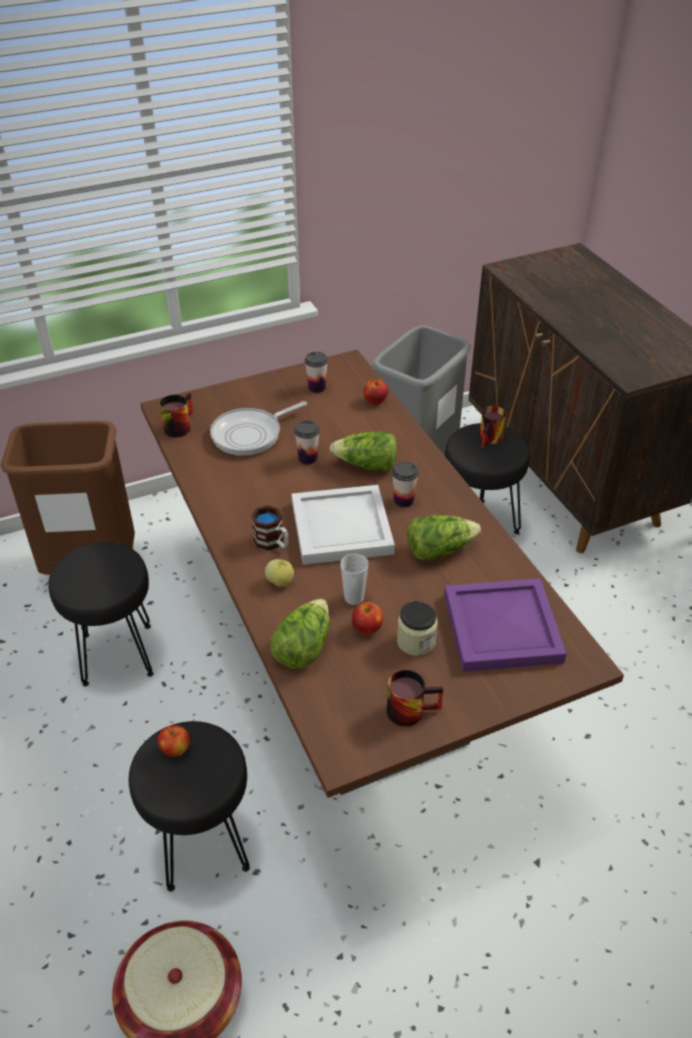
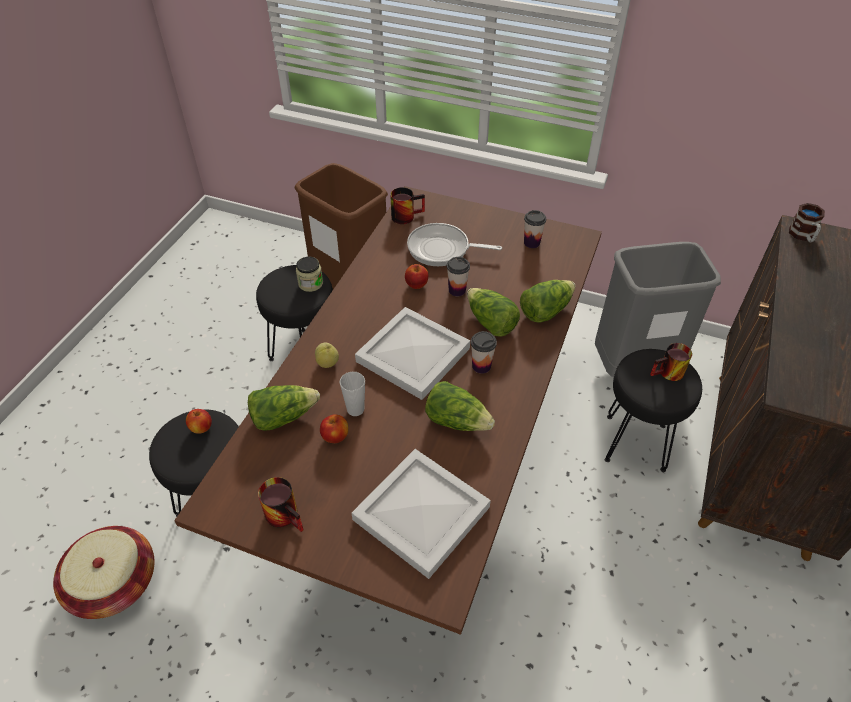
camera: 45 degrees right, 5 degrees up
(273, 543) = (358, 333): mug -> mug (803, 236)
(375, 401) = (561, 279): apple -> apple (416, 285)
(394, 431) = (545, 310): none -> lettuce
(416, 641) = (352, 472): jar -> jar (310, 283)
(504, 629) = (421, 515): purple tray -> white tray

